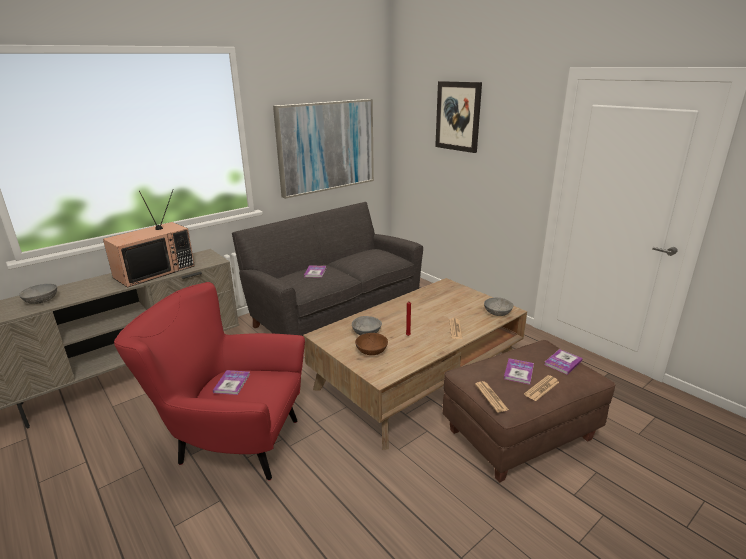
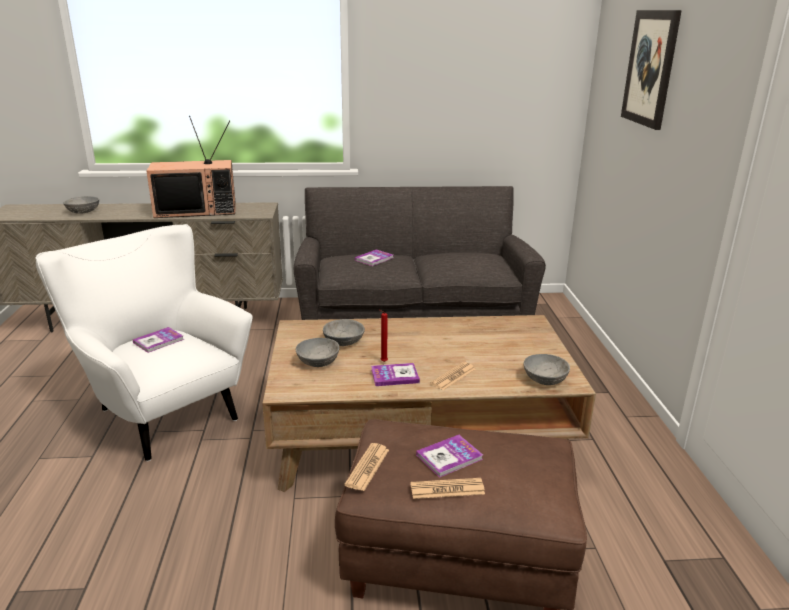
camera: 35 degrees right, 0 degrees up
(231, 442) = (161, 411): red armchair -> white armchair
(326, 146) = (468, 99): picture -> none
(371, 351) = (318, 361): brown bowl -> grey bowl
(563, 362) = (534, 475): book -> book (395, 376)

